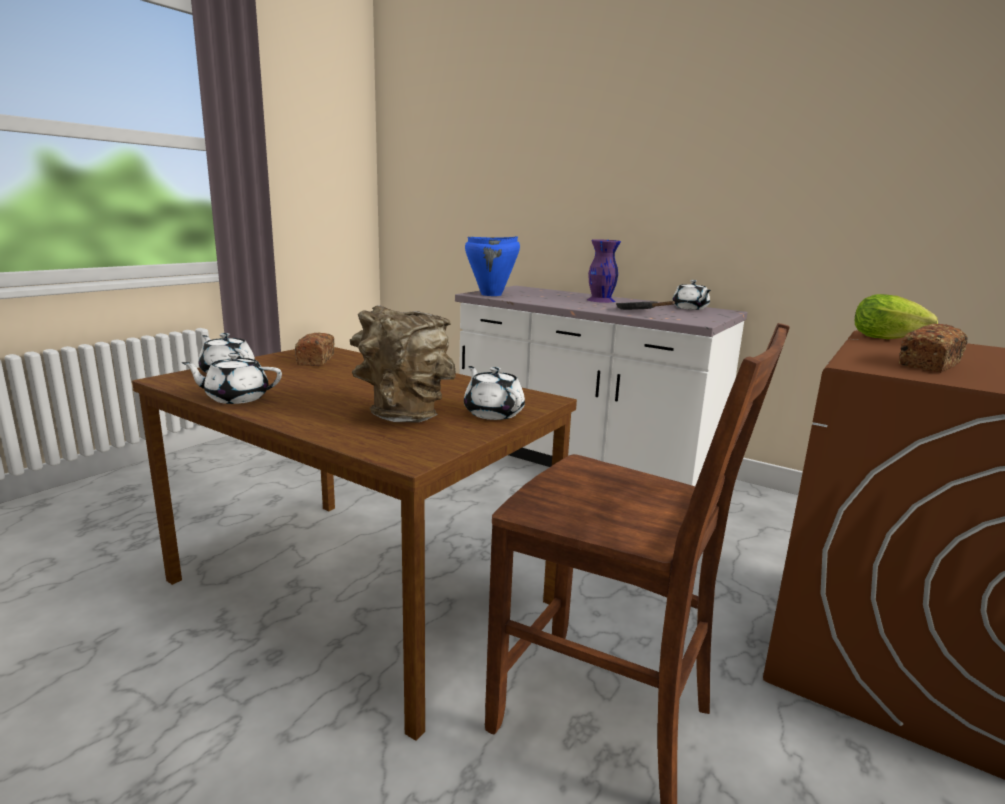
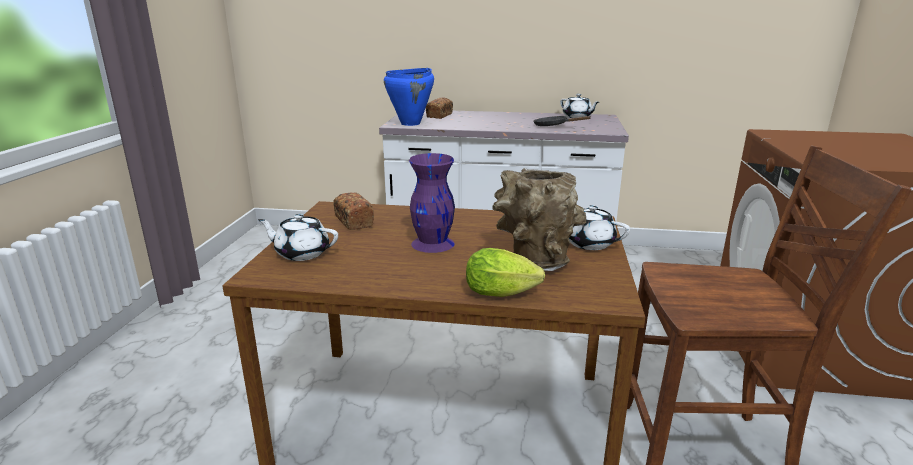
camera: 25 degrees left, 5 degrees up
(236, 398) = (369, 280): white teapot -> none
(600, 300) = (503, 117): purple vase -> purple vase (432, 244)
(890, 339) = (784, 135): lettuce -> lettuce (504, 294)
(929, 365) = (847, 155): bread -> bread (439, 115)

